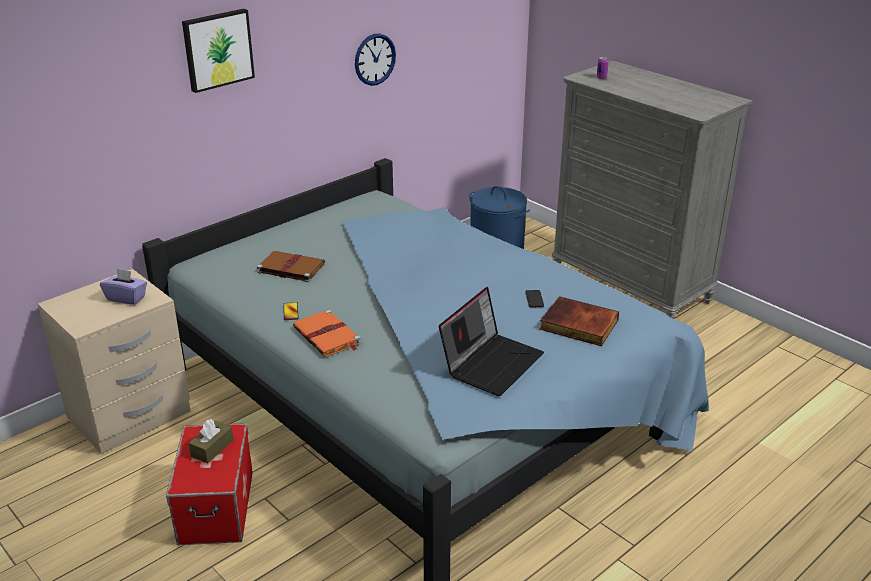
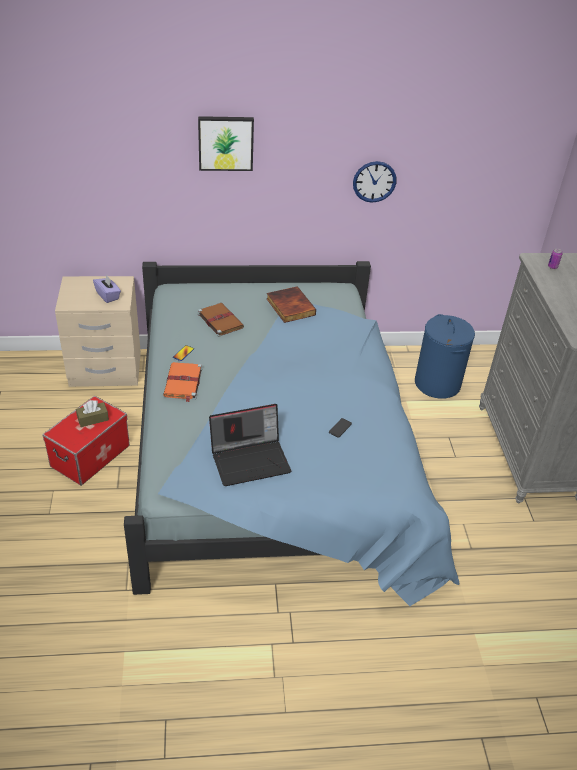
camera: 35 degrees right, 10 degrees up
(578, 325) = (343, 465): book -> book (289, 307)

